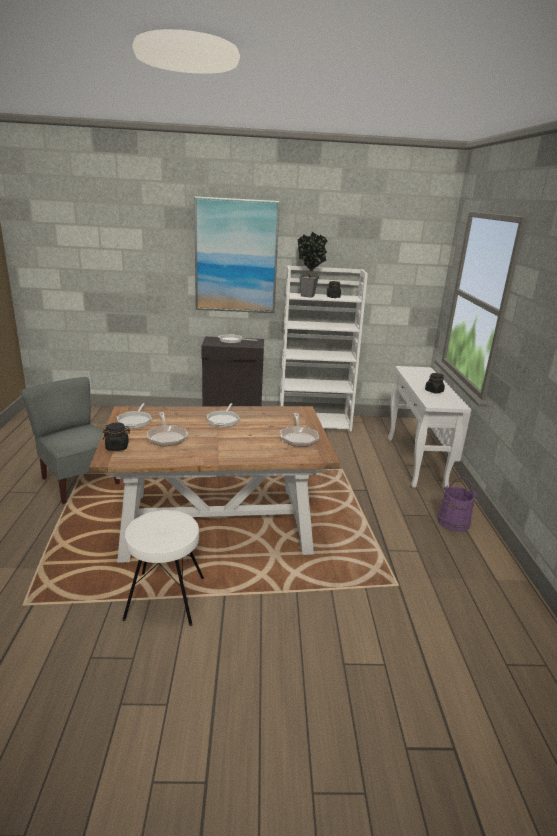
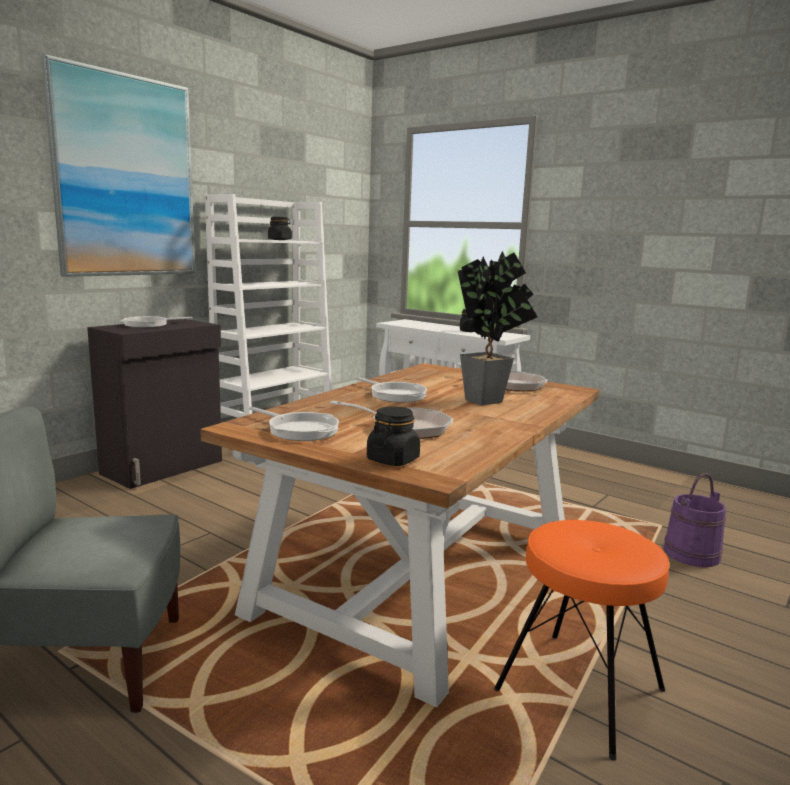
camera: 50 degrees left, 10 degrees down
(165, 598) = (580, 691): white stool -> orange stool
(309, 296) = (254, 239): potted plant -> potted plant (490, 401)
(453, 522) = (572, 462): purple bucket -> purple bucket (691, 553)

